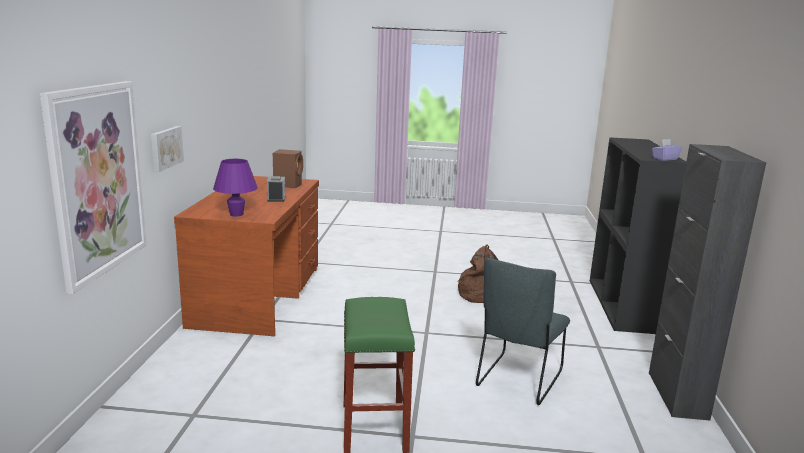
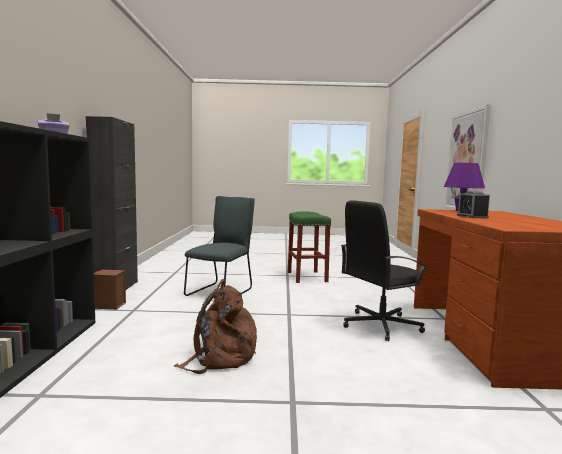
camera: 175 degrees right, 10 degrees down
(165, 148) = (512, 154): picture -> none
(288, 185) = (513, 225): brown speaker -> brown speaker (109, 306)
(340, 314) = (380, 325): none -> black office chair

